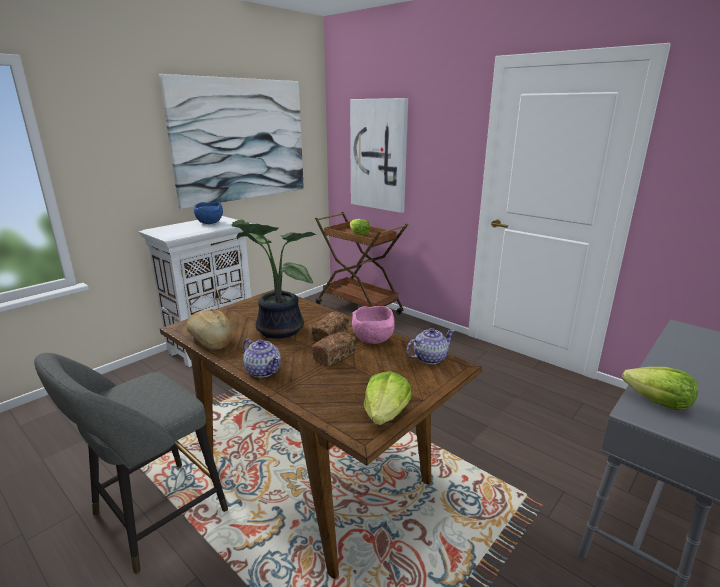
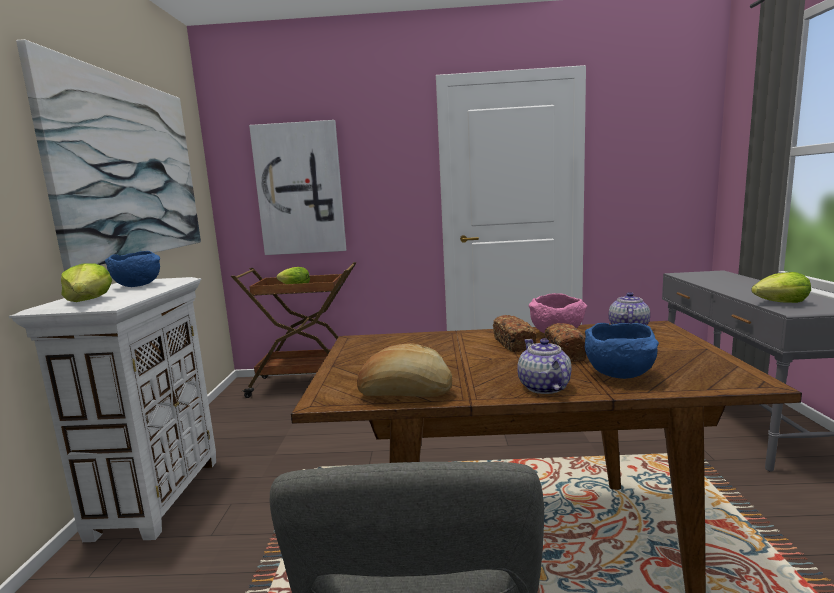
camera: 40 degrees left, 10 degrees down
(263, 370) = (543, 387): teapot -> teapot turned 105 degrees counterclockwise
(277, 330) = (450, 359): potted plant -> none
(315, 386) = (621, 375): none -> blue bowl
(386, 414) = (719, 365): lettuce -> lettuce (89, 300)

